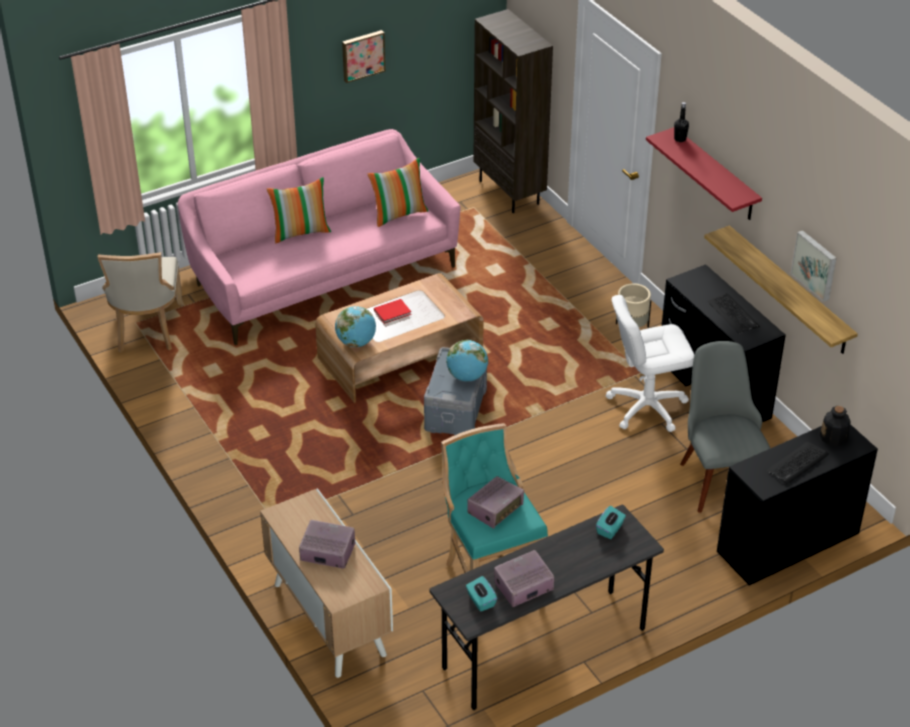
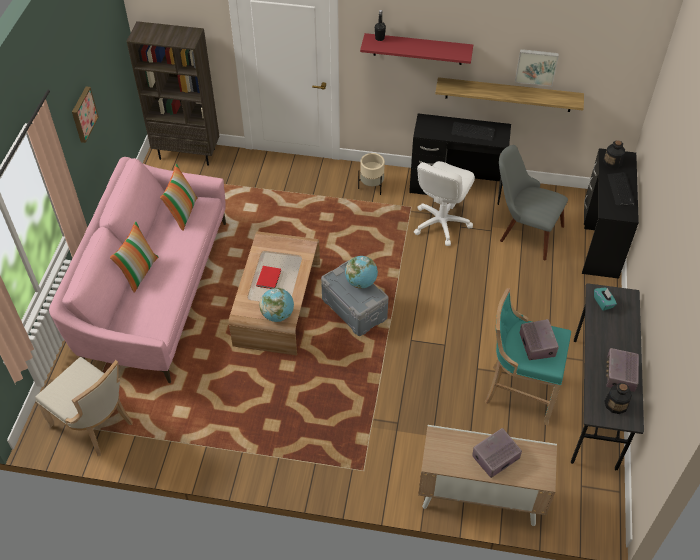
camera: 50 degrees left, 10 degrees up
(481, 601) = (616, 404): turquoise tissue box -> bottle

